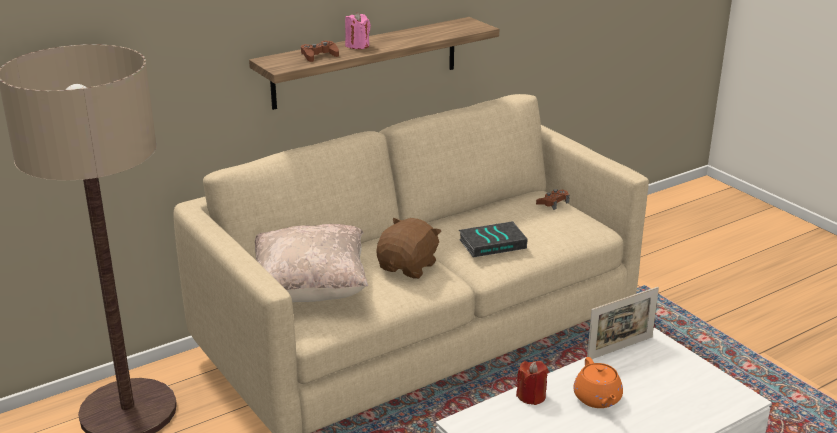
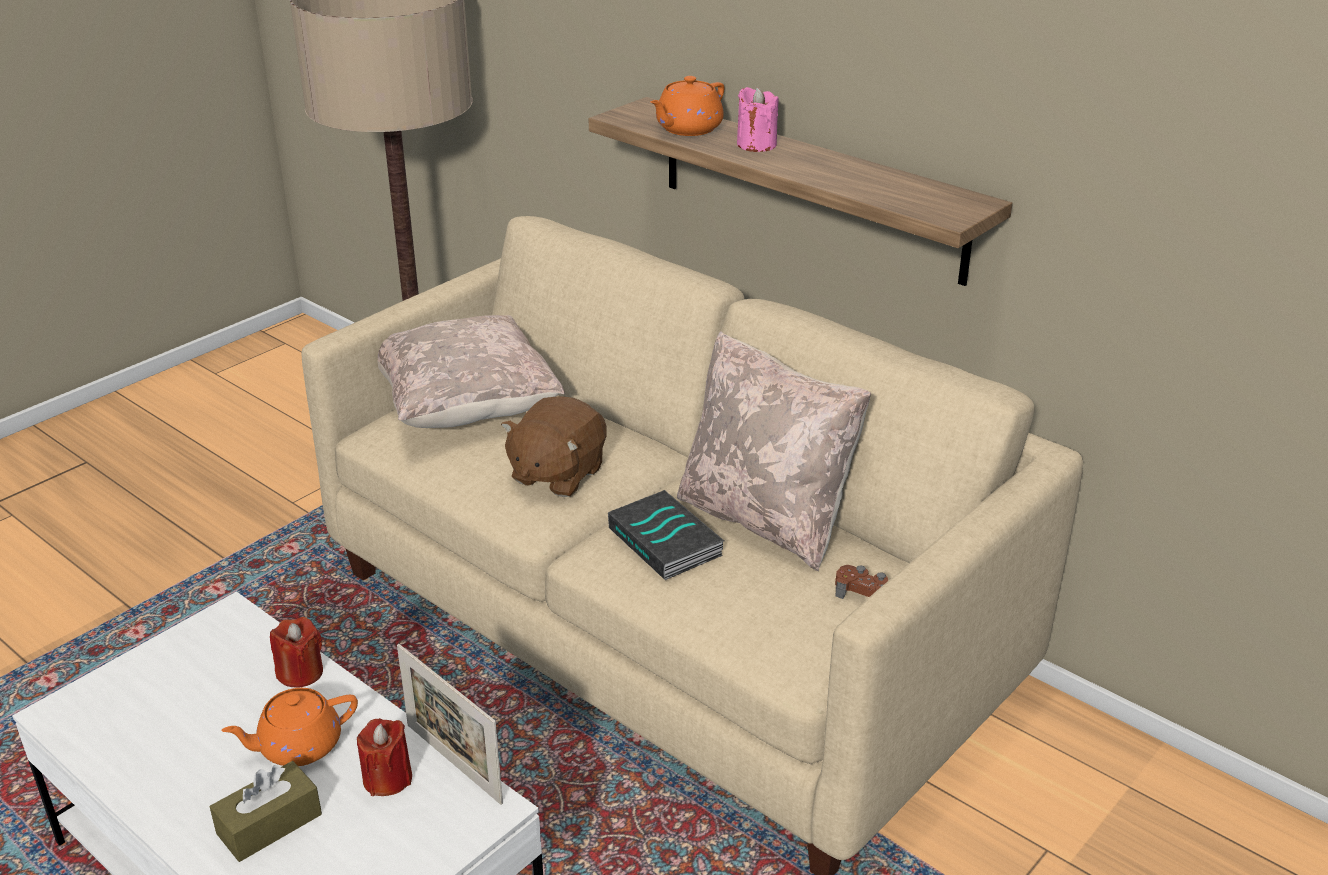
camera: 75 degrees right, 5 degrees up
(319, 56) = (687, 129): brown game controller -> orange teapot
(408, 267) = (556, 474): brown plush toy -> brown plush toy turned 105 degrees clockwise
(481, 216) = (766, 519): none -> beige pillow
(628, 370) = (387, 778): none -> red candle
(658, 410) = (269, 824): none -> brown tissue box

